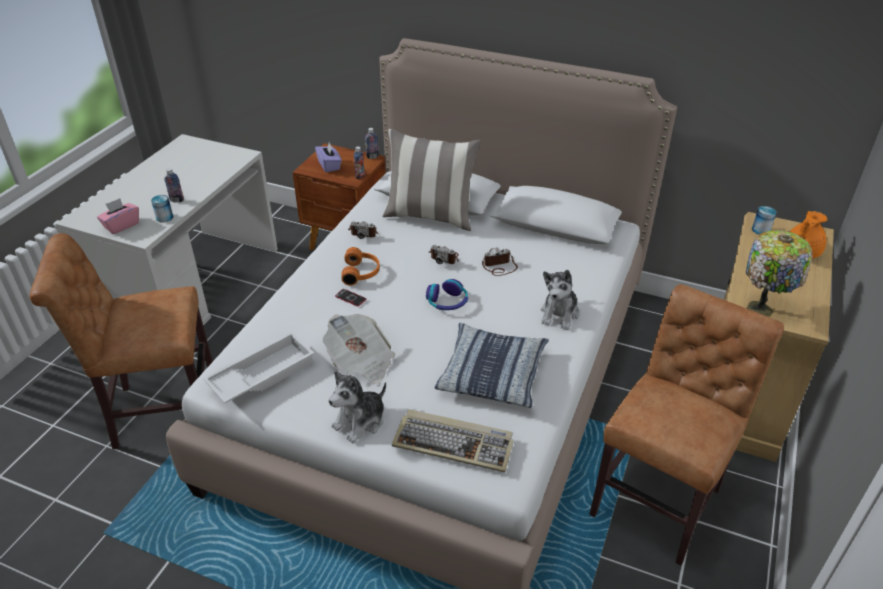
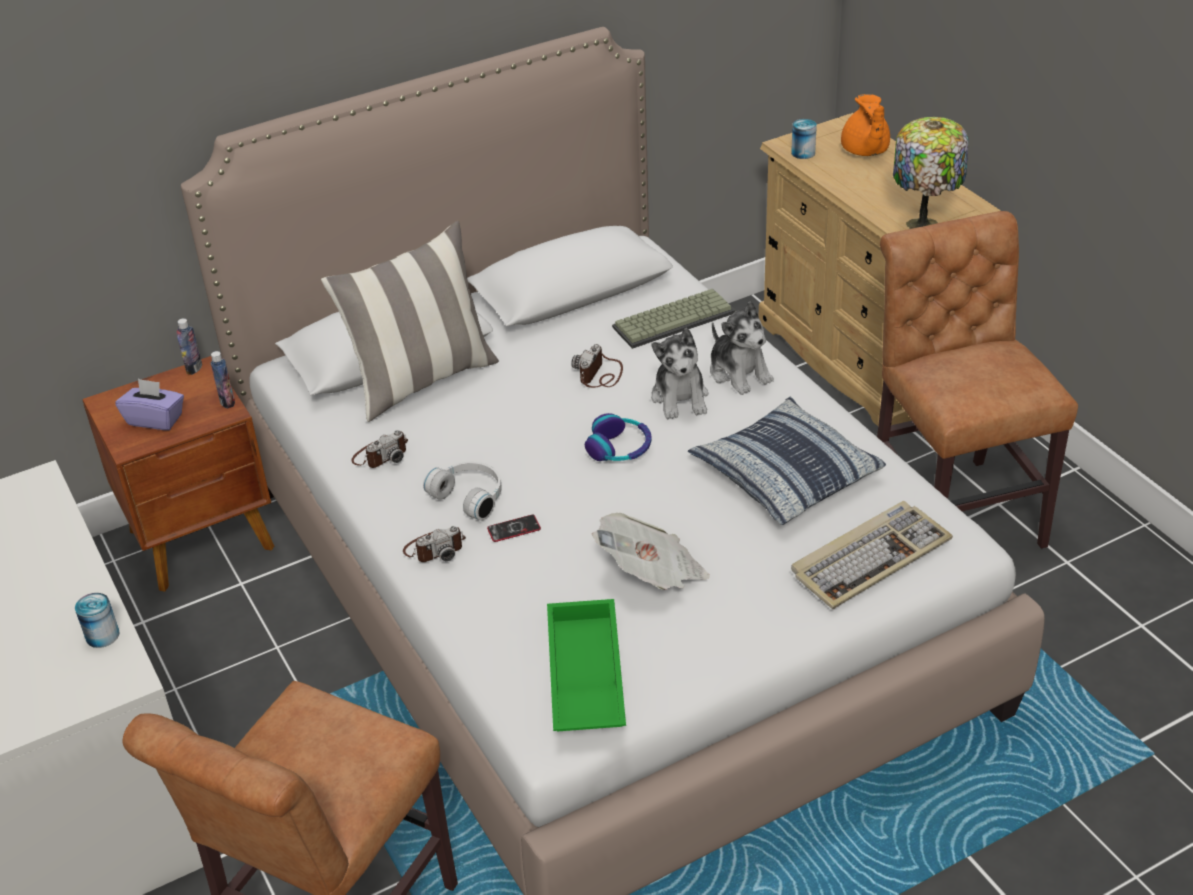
camera: 50 degrees left, 0 degrees up
(121, 225) = (56, 695): pink tissue box -> none
(177, 200) = (68, 604): bottle -> none
(261, 373) = (583, 676): white tray -> green tray
(360, 421) = (760, 621): plush toy -> plush toy (680, 398)
(361, 273) = (471, 496): orange headphones -> white headphones
(444, 257) = (527, 409): camera -> camera (435, 548)
(576, 268) = (674, 318): none -> keyboard

